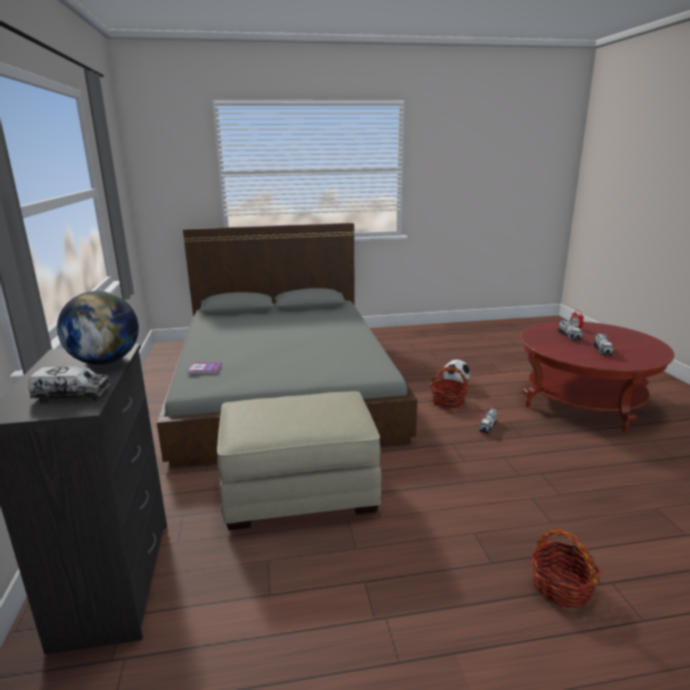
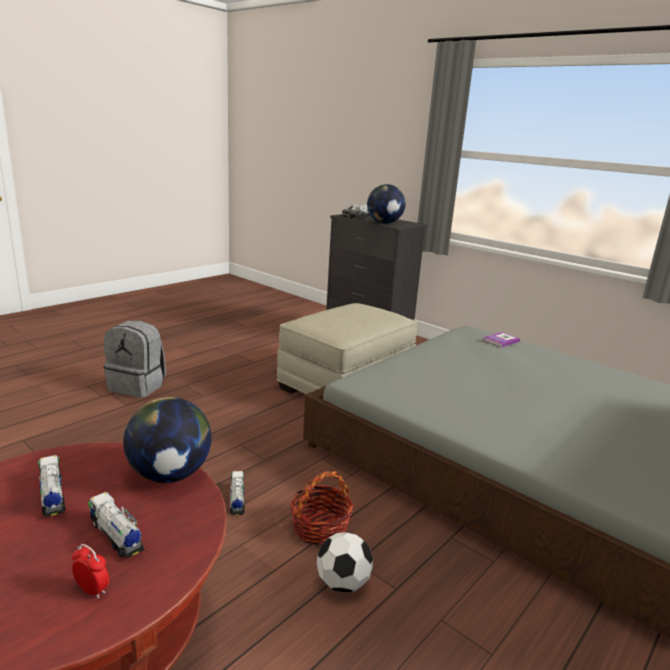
camera: 140 degrees right, 0 degrees up
(544, 346) = (170, 475): none -> globe
(561, 587) = (138, 386): basket -> grey backpack

